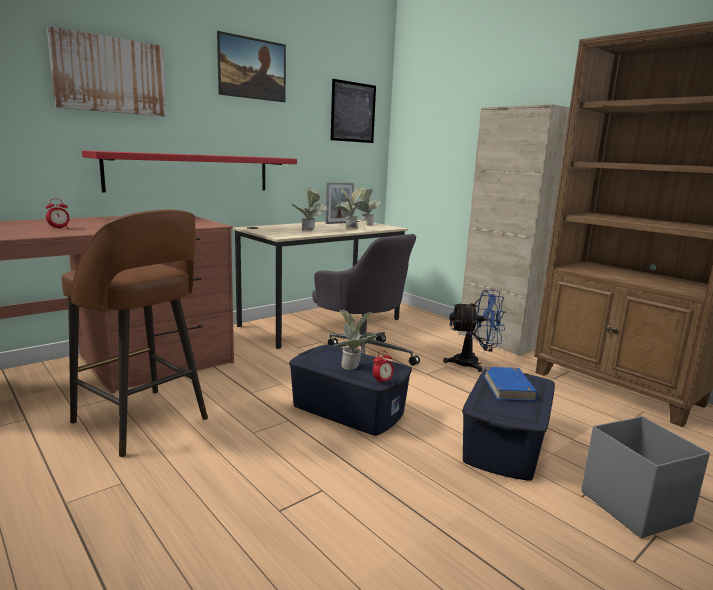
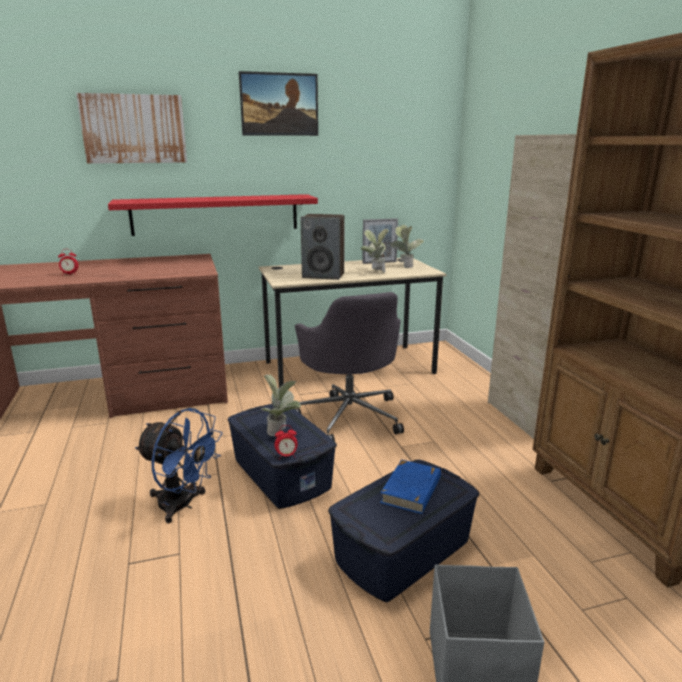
camera: 25 degrees right, 5 degrees up
(142, 422) = (106, 451): brown stool -> none
(309, 231) = (324, 275): potted plant -> speaker
(353, 112) = (406, 138): picture -> none
(473, 363) = (467, 443): blue fan -> blue fan (183, 505)

